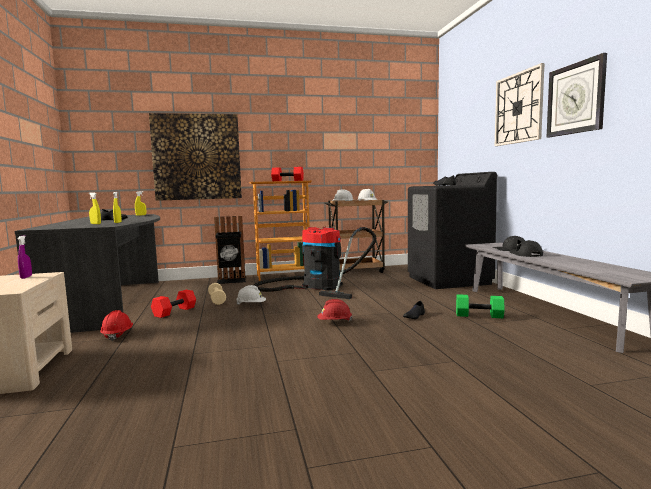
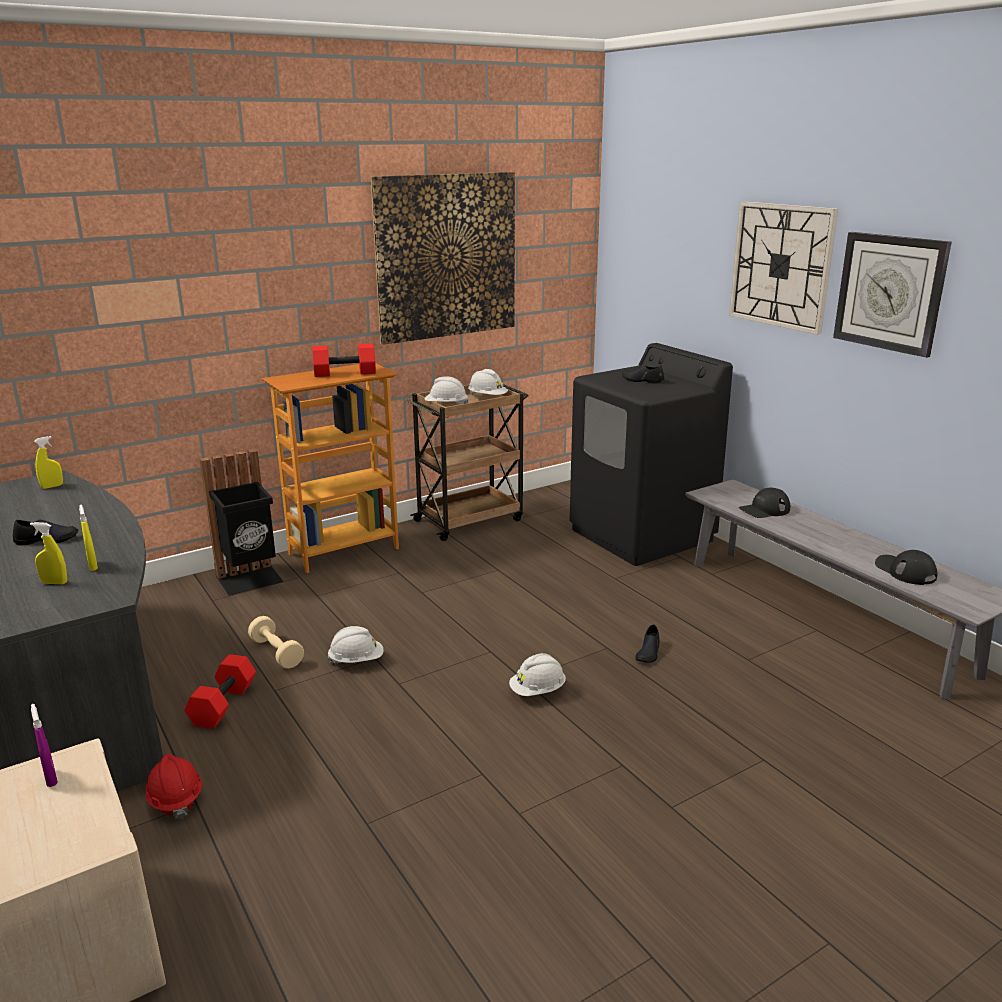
camera: 20 degrees left, 15 degrees up
(197, 157) = (145, 336): picture -> picture (446, 256)
(317, 286) = (433, 581): vacuum cleaner -> none
(334, 322) = (538, 691): red hard hat -> white hard hat
(479, 315) = (739, 635): green dumbbell -> none
(525, 254) = (797, 529): black cap -> black cap (905, 571)

